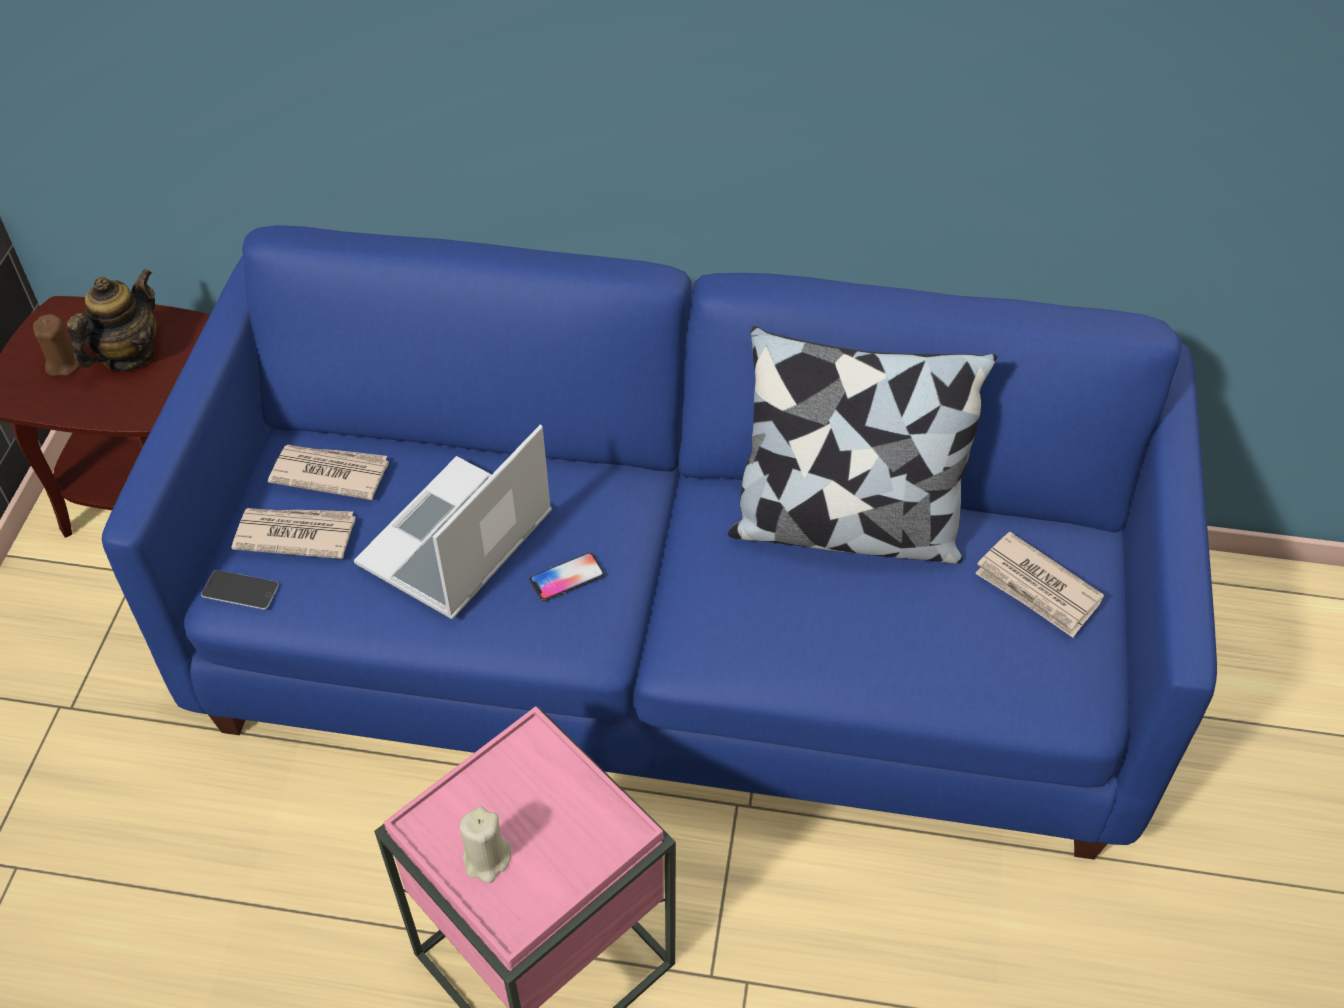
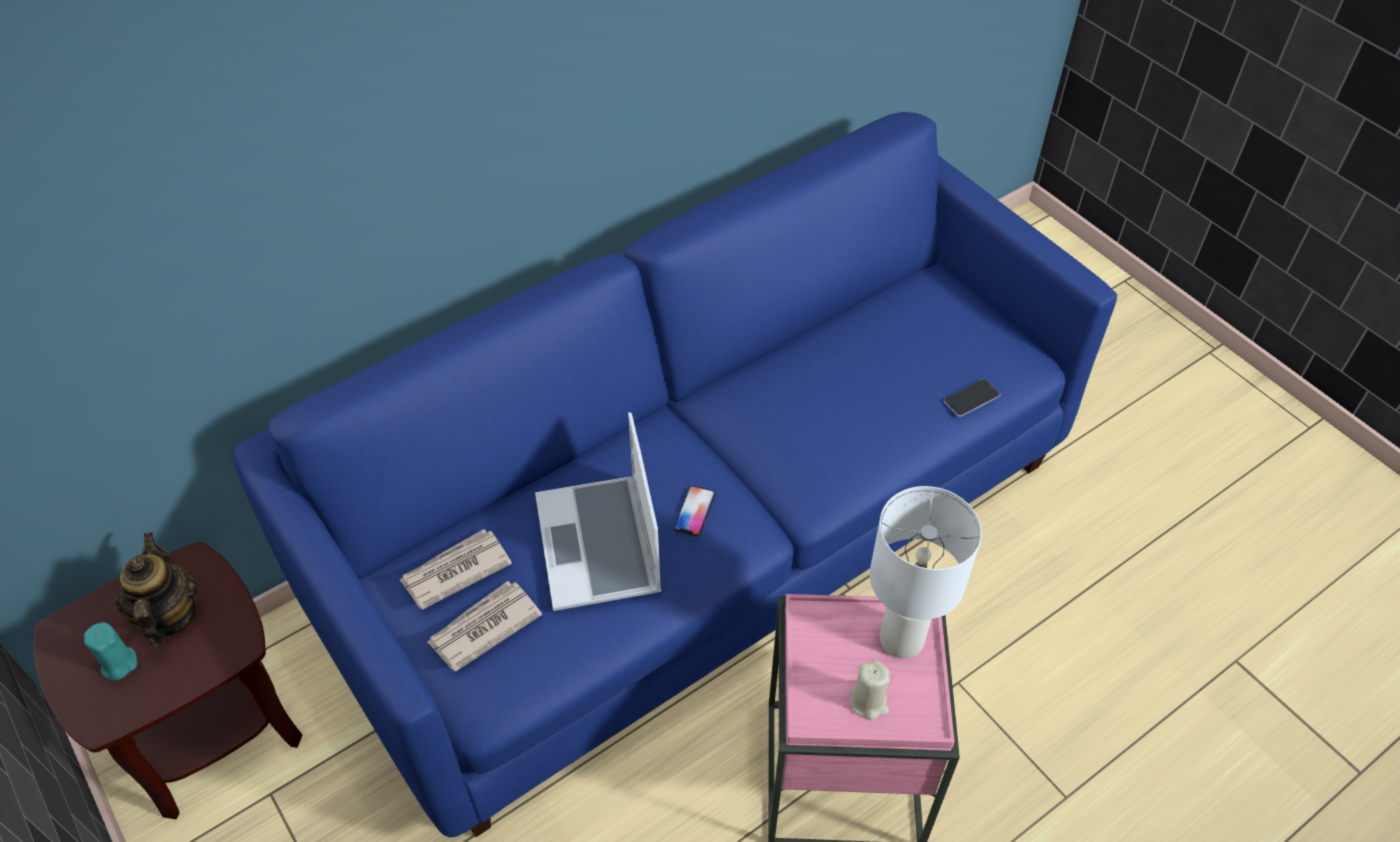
camera: 45 degrees left, 0 degrees up
(63, 364) = (118, 663): brown candle -> turquoise candle
(240, 590) = (491, 693): phone -> phone (971, 398)
(583, 834) = (900, 639): none -> white table lamp
(846, 526) = (810, 359): pillow -> none
(1037, 588) = (944, 319): newspaper -> none

